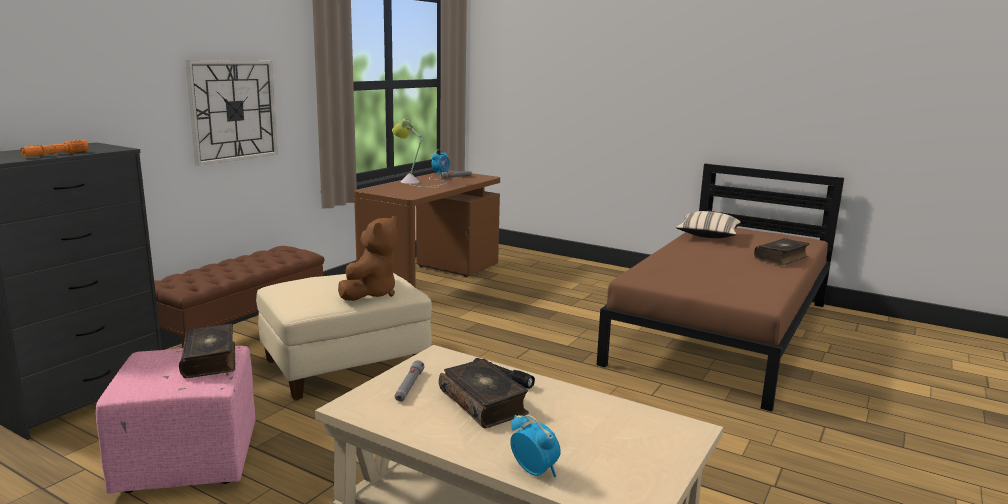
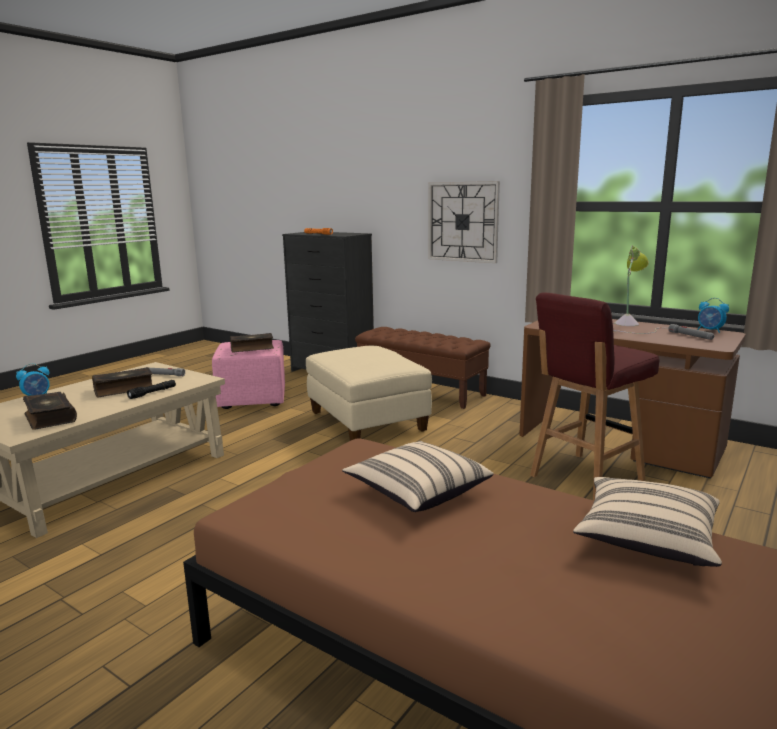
camera: 95 degrees right, 0 degrees up
(371, 293) = (351, 365): brown plush toy -> none
(496, 292) = (584, 478): none -> red stool
(695, 266) = (417, 492): none -> beige pillow
(782, 258) = (482, 593): book -> book (49, 418)

